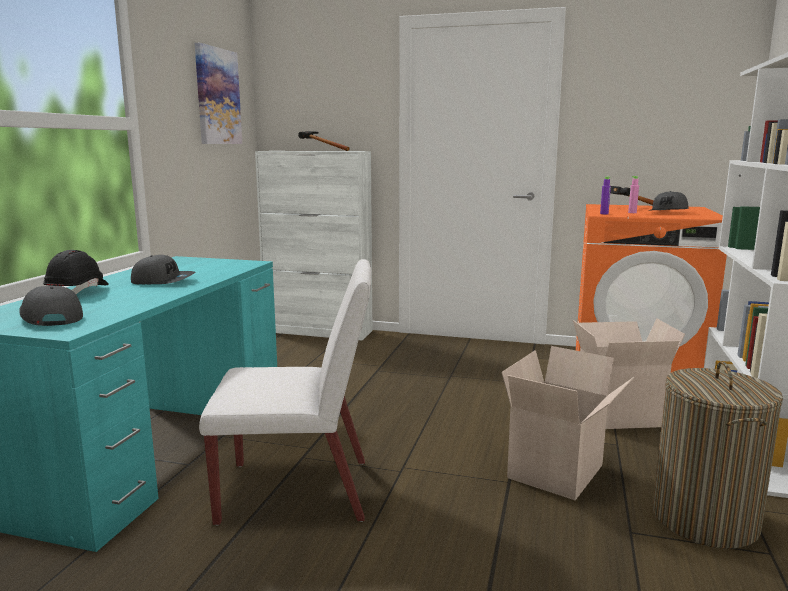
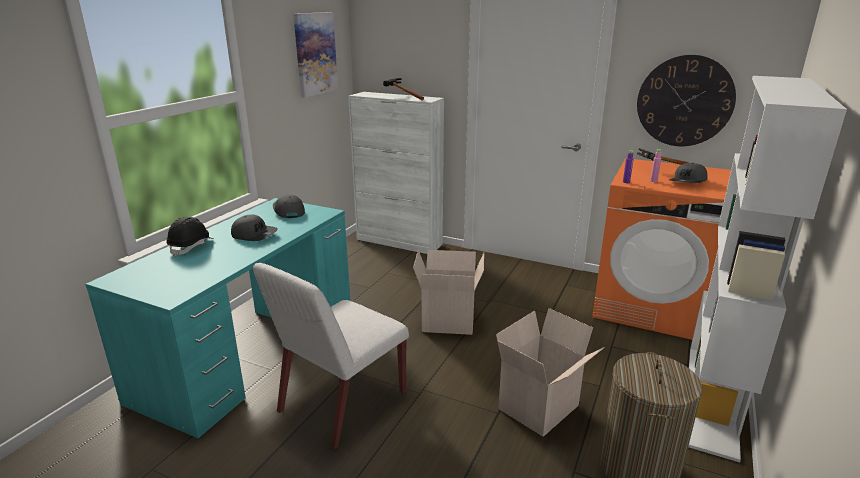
camera: 10 degrees right, 10 degrees up
(51, 317) = (165, 278): grey cap -> grey cap (288, 211)
(298, 491) = (341, 403): white chair -> white chair turned 120 degrees clockwise
(618, 414) = (614, 354): cardboard box -> cardboard box (449, 320)
(645, 135) = (684, 101): none -> wall clock

